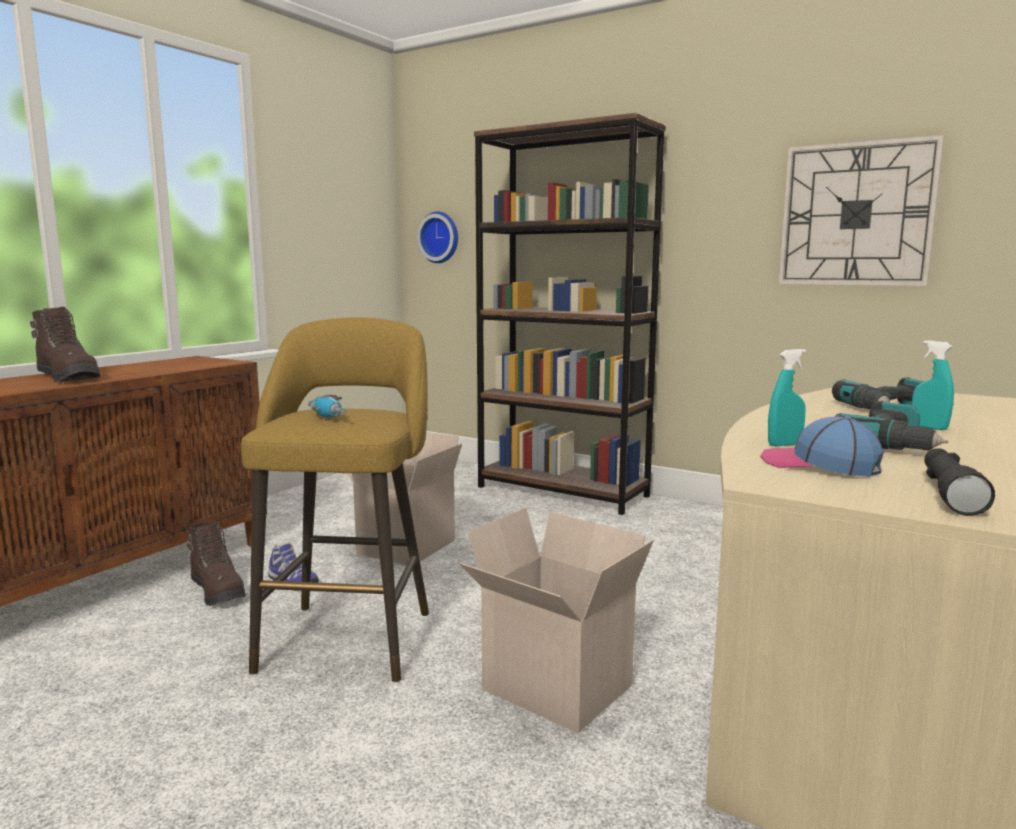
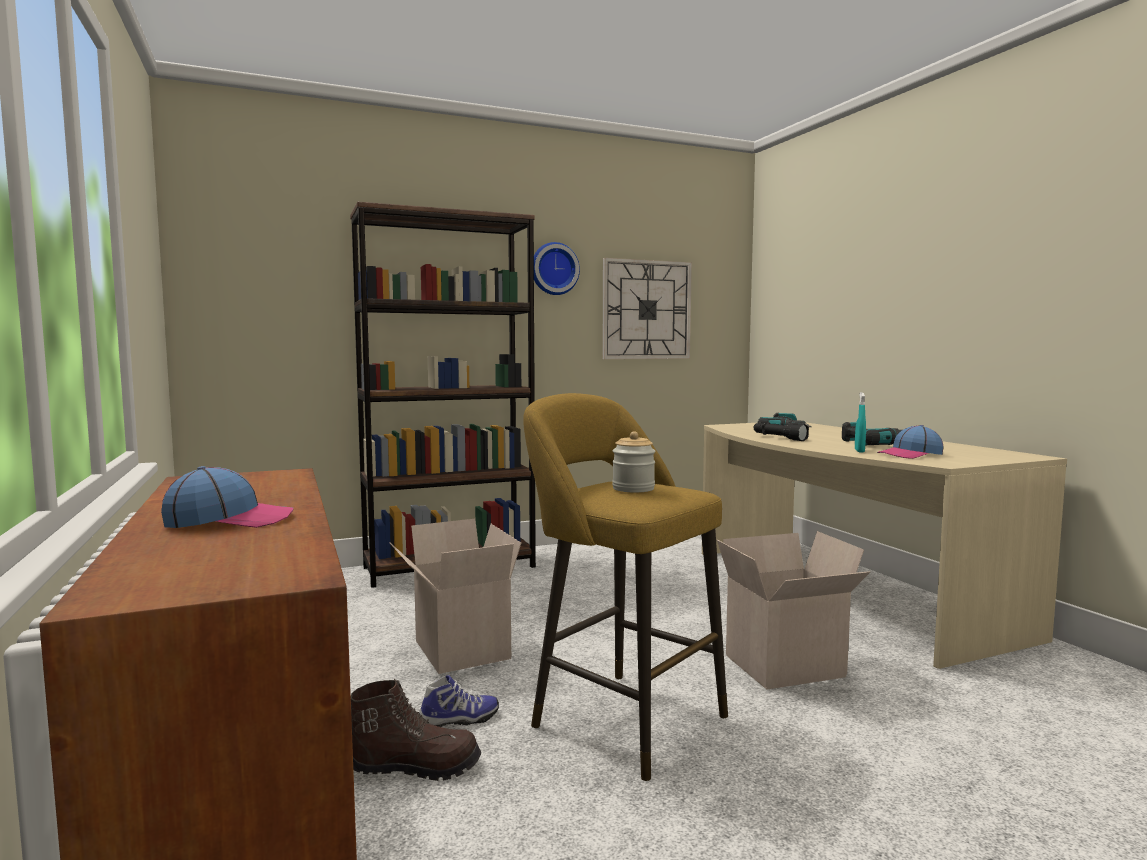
camera: 55 degrees left, 5 degrees down
(69, 377) = (230, 519): brown boot -> cap
(333, 415) = (633, 489): power drill -> jar
(440, 237) = (242, 311): wall clock -> wall clock (553, 269)
(929, 427) = (840, 436): turquoise spray bottle -> none
(949, 494) = (978, 454): black flashlight -> black flashlight (778, 438)

